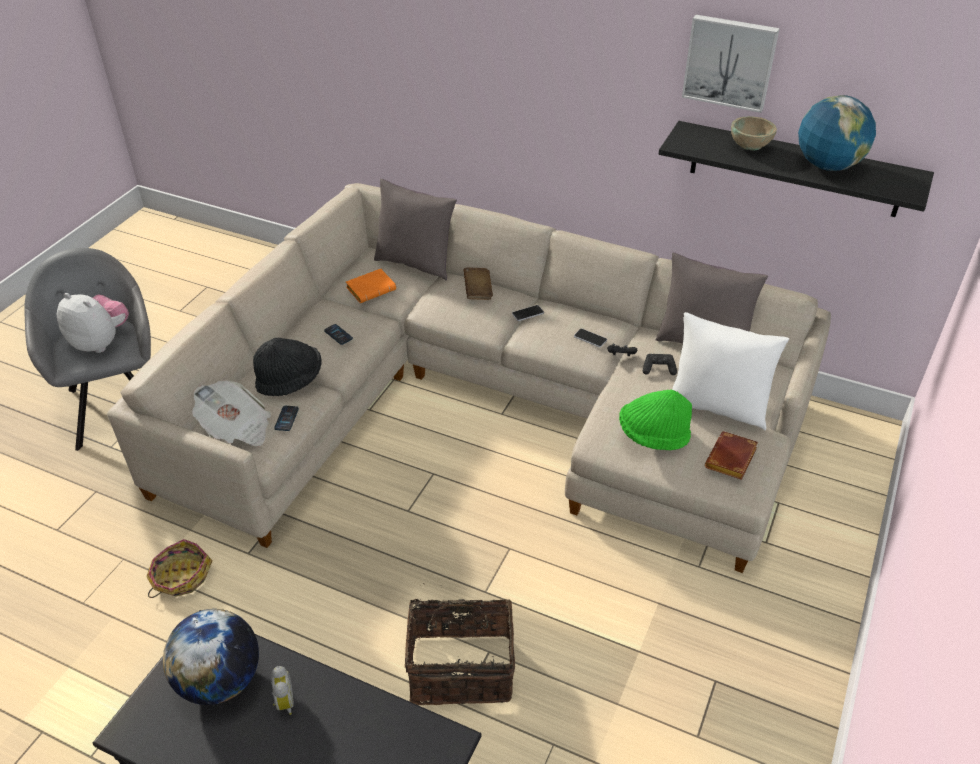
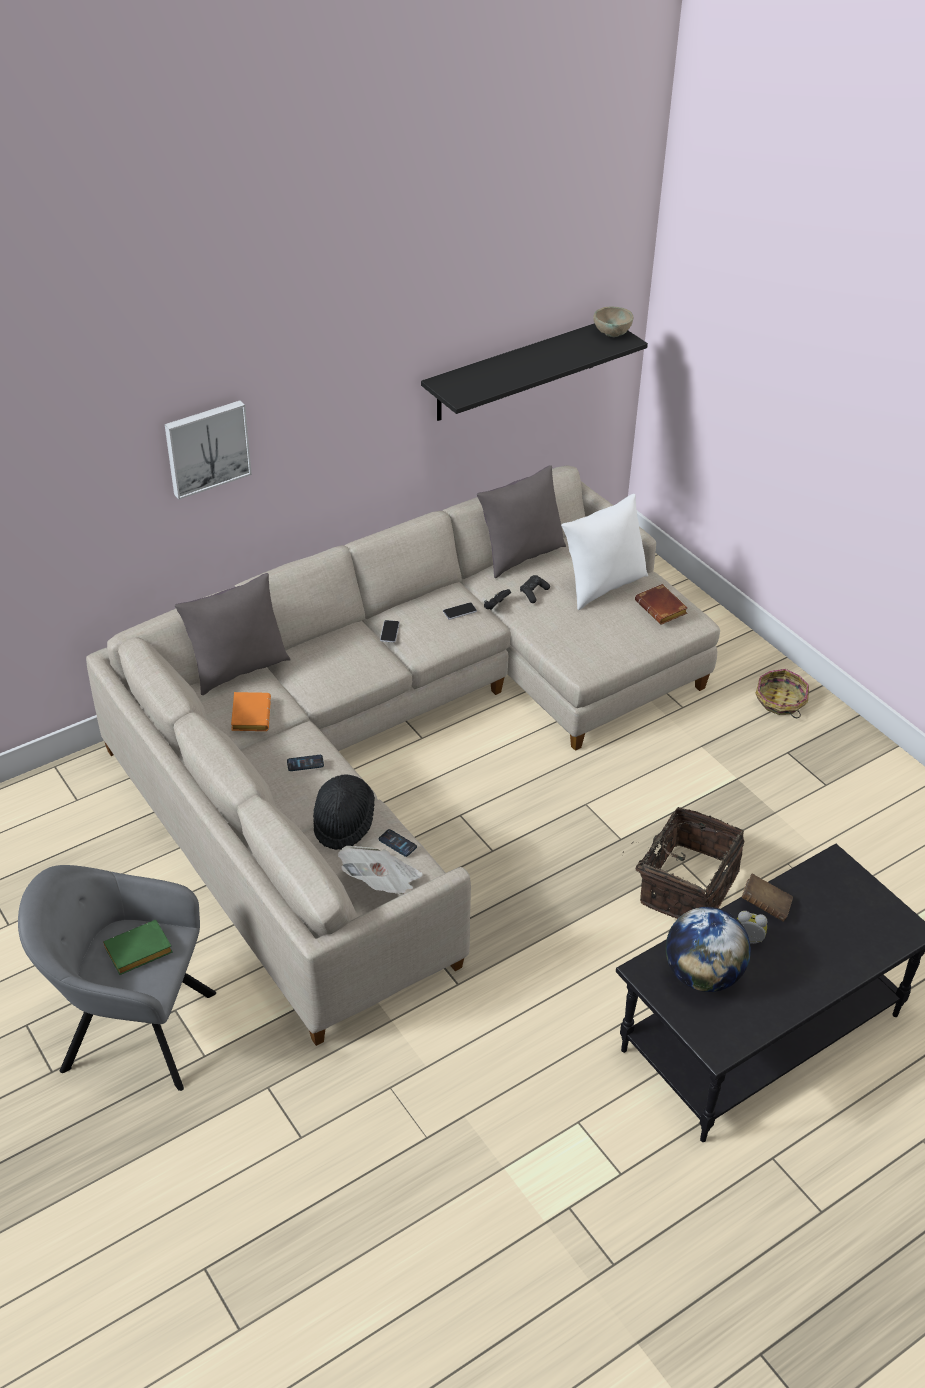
camera: 60 degrees left, 0 degrees up
(101, 342) = (137, 953): plush toy -> green book
(180, 577) = (450, 1046): basket -> basket (780, 701)
(478, 291) = (328, 647): brown book -> brown book (765, 906)
(653, 435) = (605, 633): green hat -> none
(730, 62) = (455, 308): picture -> picture (206, 447)
(749, 147) = (498, 369): beige bowl -> beige bowl (611, 334)
(827, 166) = (559, 352): globe -> none

